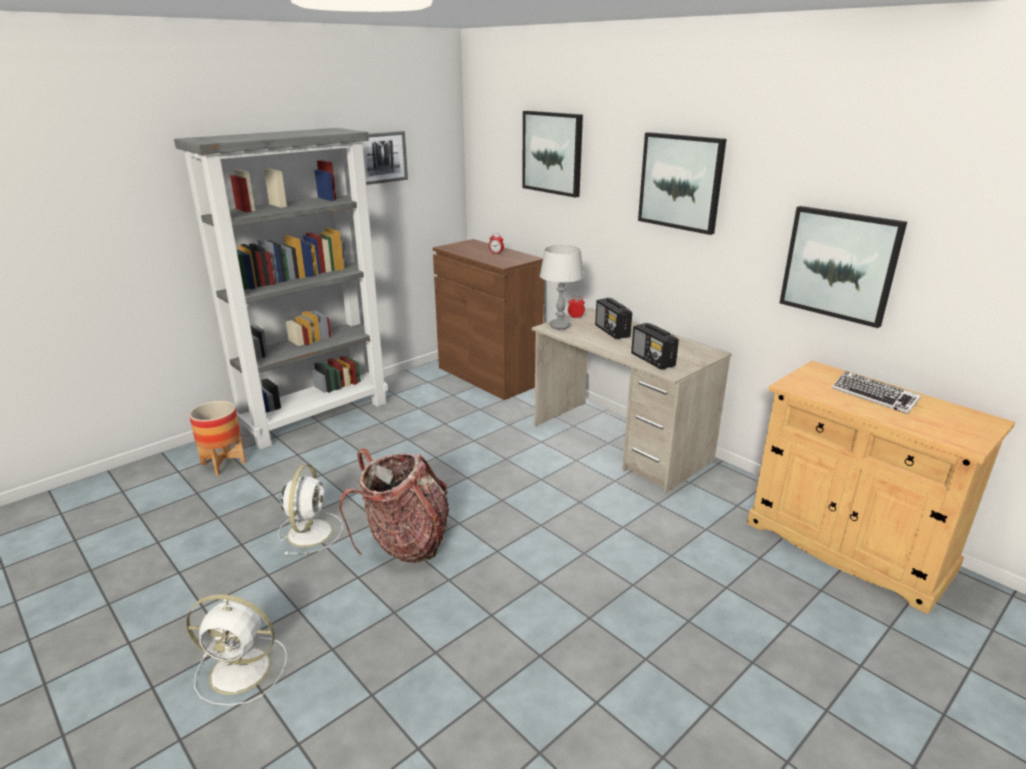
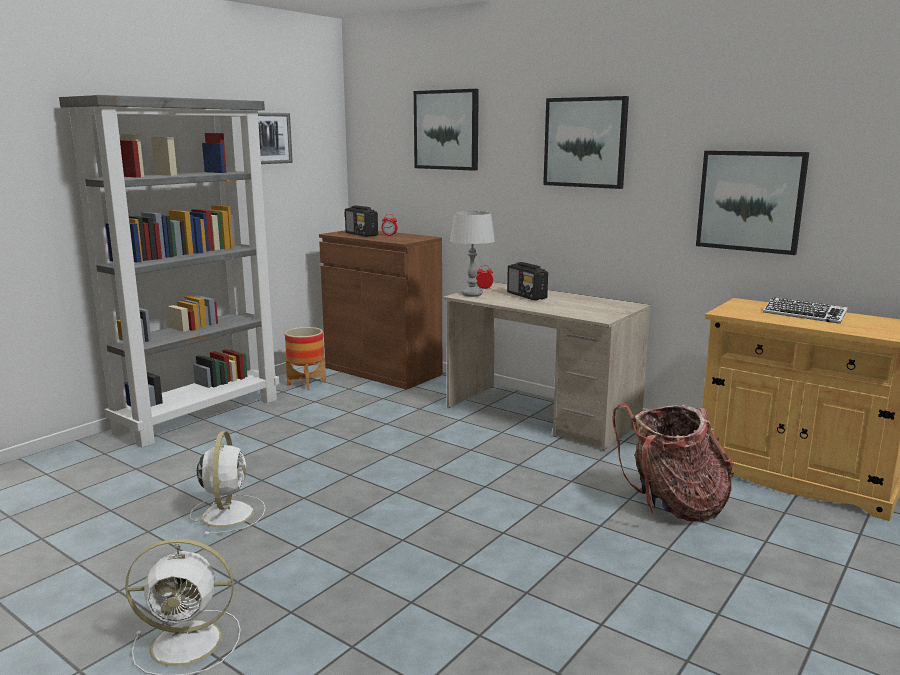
camera: 10 degrees left, 10 degrees down
(224, 463) = (102, 462): planter -> planter (306, 383)
(406, 542) = (342, 513): backpack -> backpack (672, 506)
(653, 360) = (578, 312): radio -> radio (361, 234)

